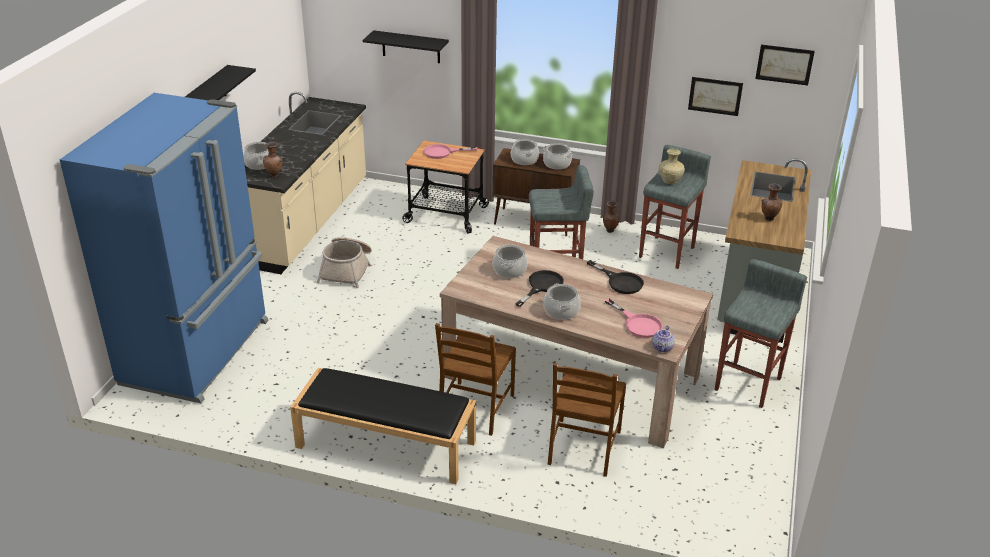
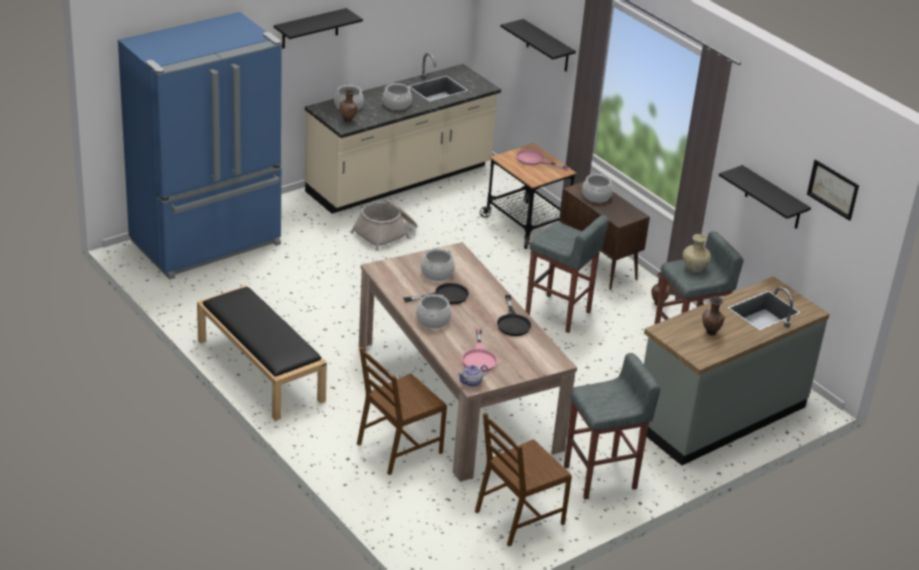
camera: 35 degrees right, 0 degrees up
(475, 408) = (354, 380): brown chair -> brown chair (518, 517)
(557, 164) = (621, 212): cooking pot -> cooking pot (397, 104)
(715, 96) = (773, 198): picture -> black shelf

